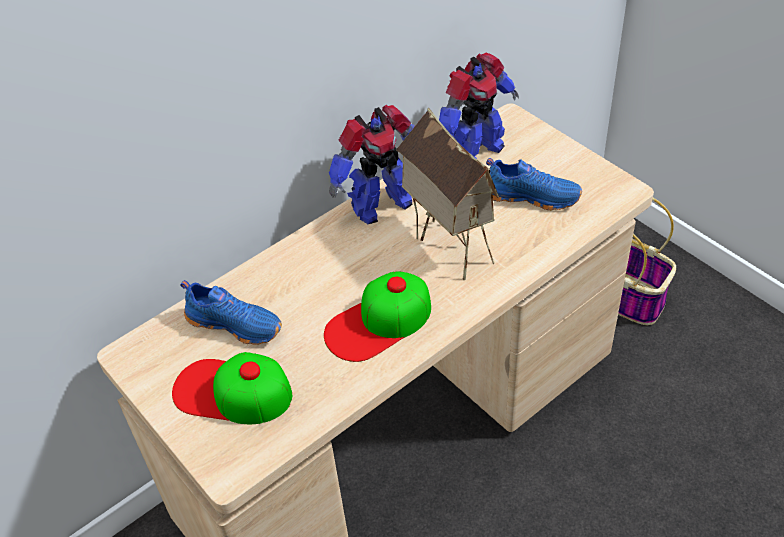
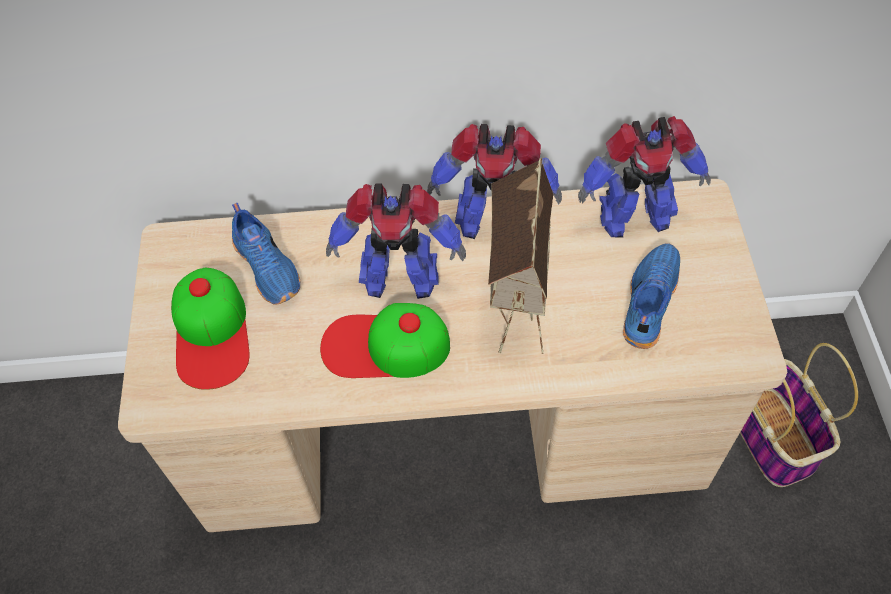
camera: 35 degrees right, 10 degrees up
(232, 392) = (212, 332): cap -> cap turned 150 degrees counterclockwise
(346, 275) = (399, 278): none -> toy robot
(531, 196) = (647, 301): blue shoe -> blue shoe turned 120 degrees counterclockwise

